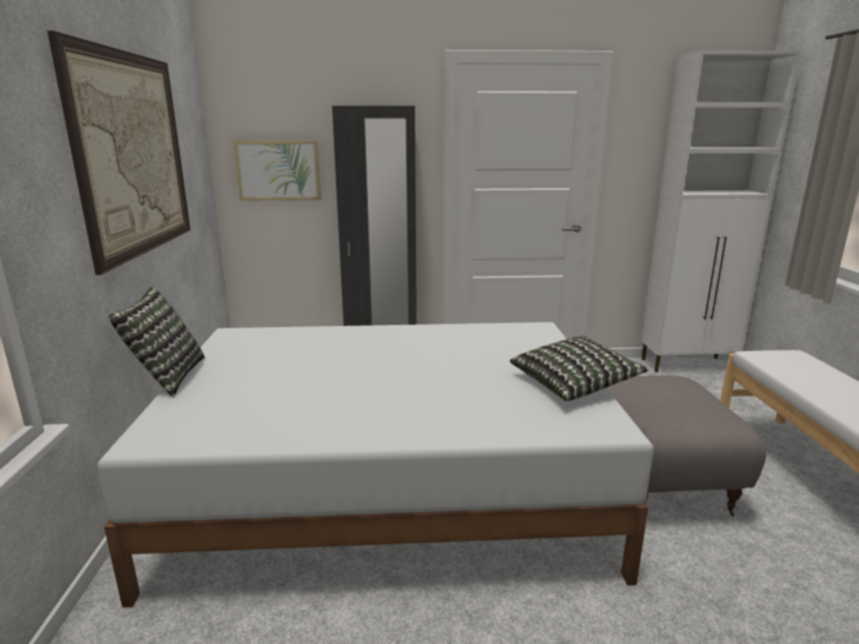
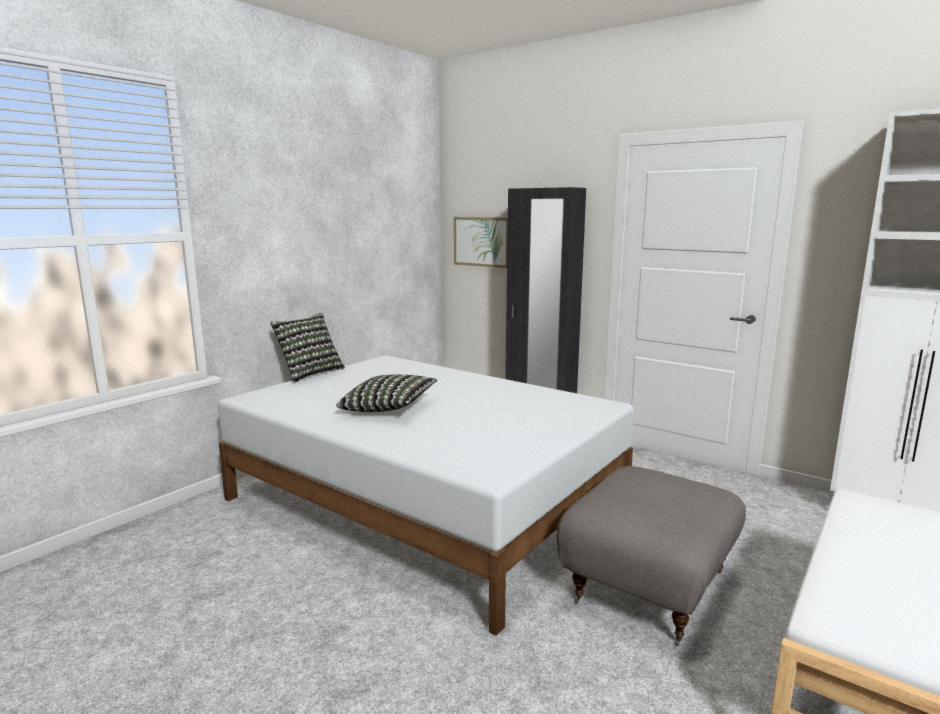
camera: 40 degrees right, 5 degrees down
(133, 154) = (335, 224): picture -> none
(574, 384) = (532, 444): pillow -> pillow (388, 409)

